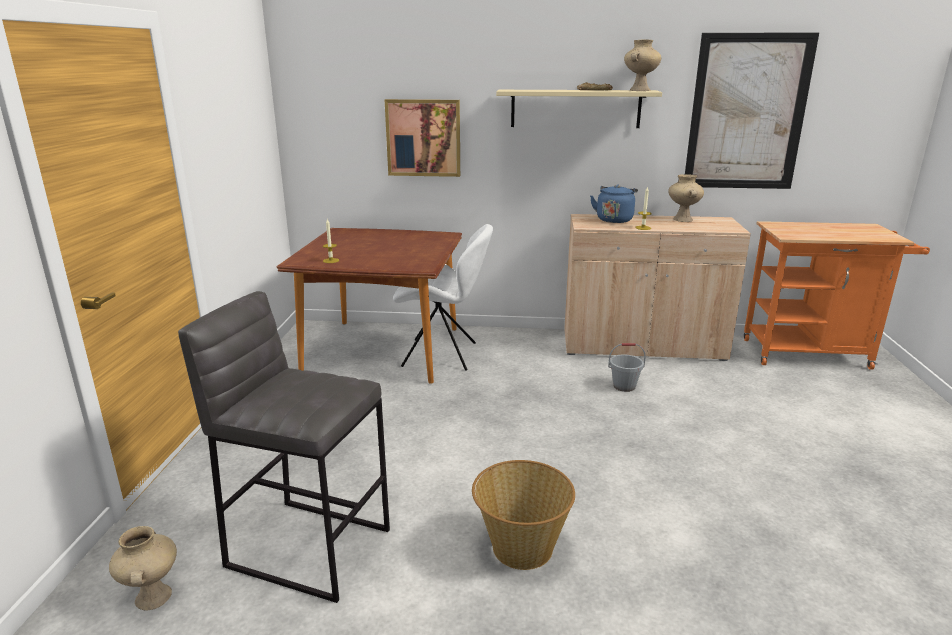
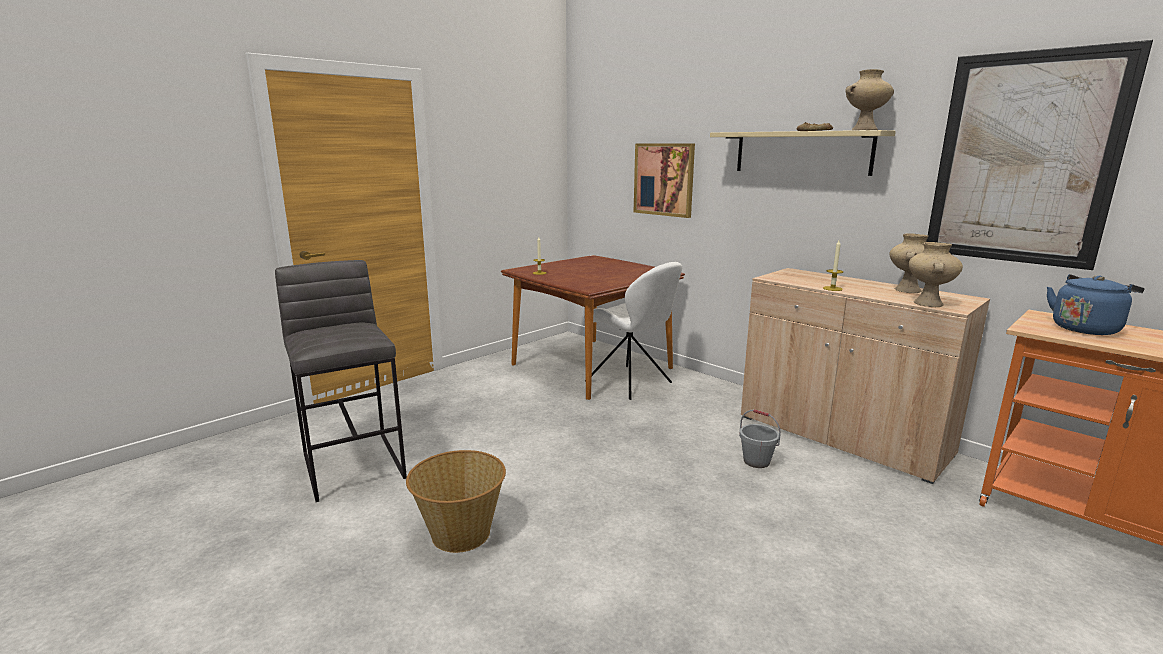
camera: 40 degrees right, 5 degrees down
(152, 596) = (258, 452): beige vase -> beige vase (927, 303)
(614, 219) = (820, 278): blue kettle -> blue kettle (1086, 328)

